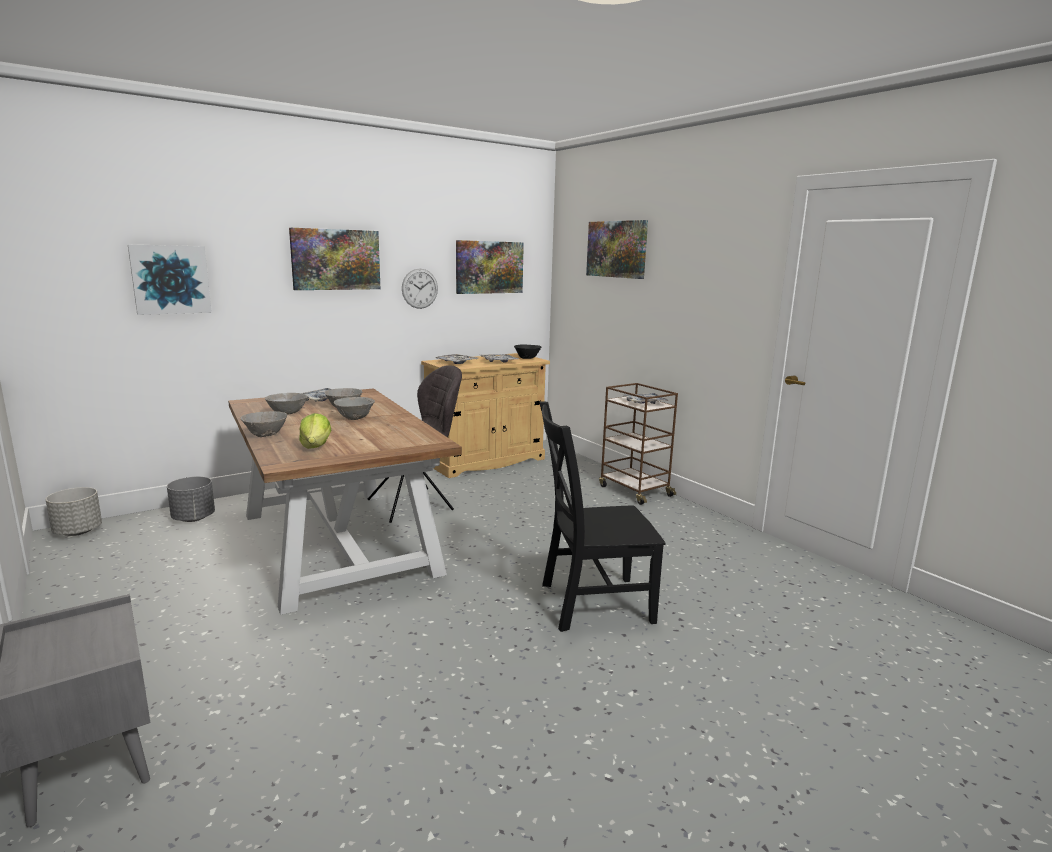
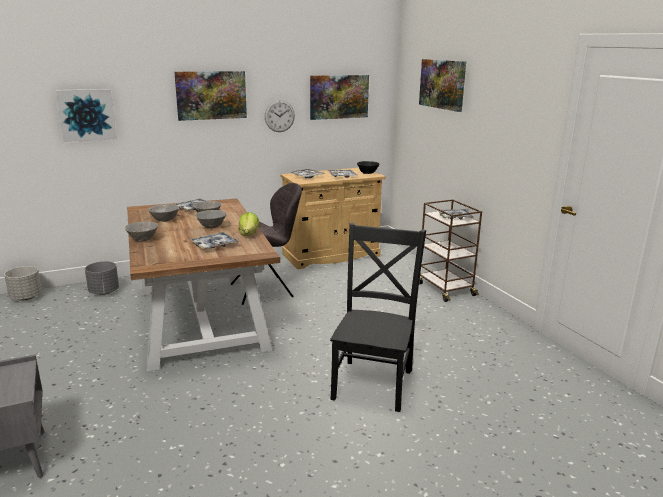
camera: 10 degrees right, 5 degrees up
(316, 446) = (174, 252): lettuce -> lettuce (249, 235)
(368, 437) = (214, 245): none -> tray
(590, 603) = (374, 382): black chair -> black chair turned 105 degrees clockwise

